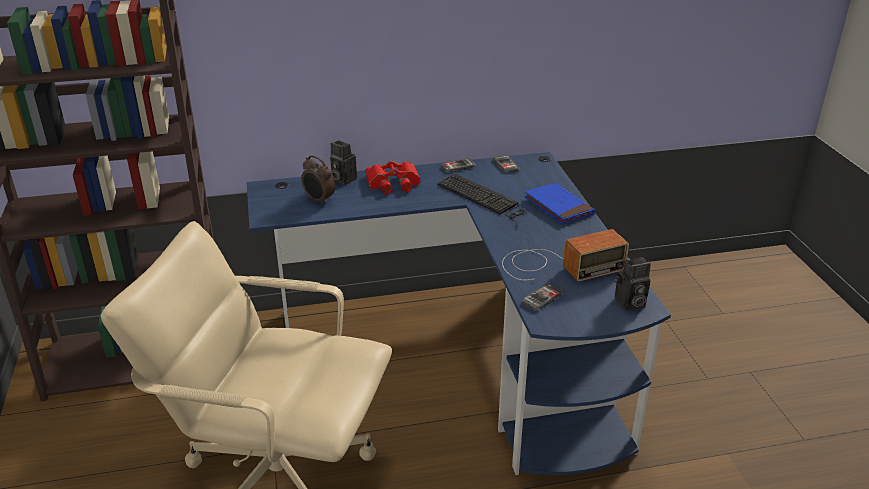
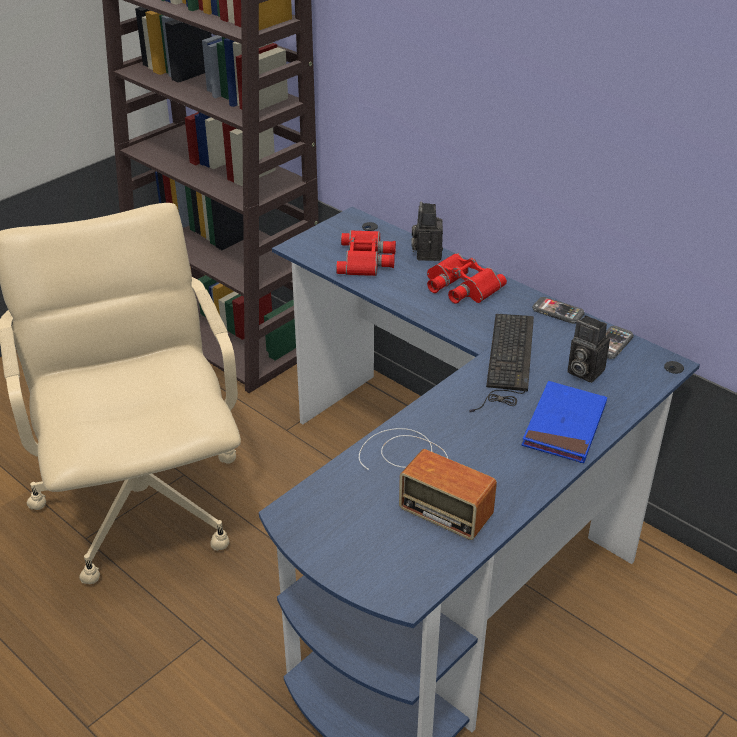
camera: 55 degrees right, 5 degrees up
(319, 200) = (367, 260): alarm clock -> red binoculars
(541, 298) = (336, 493): phone -> none
(629, 303) = (399, 574): camera -> camera (583, 371)

